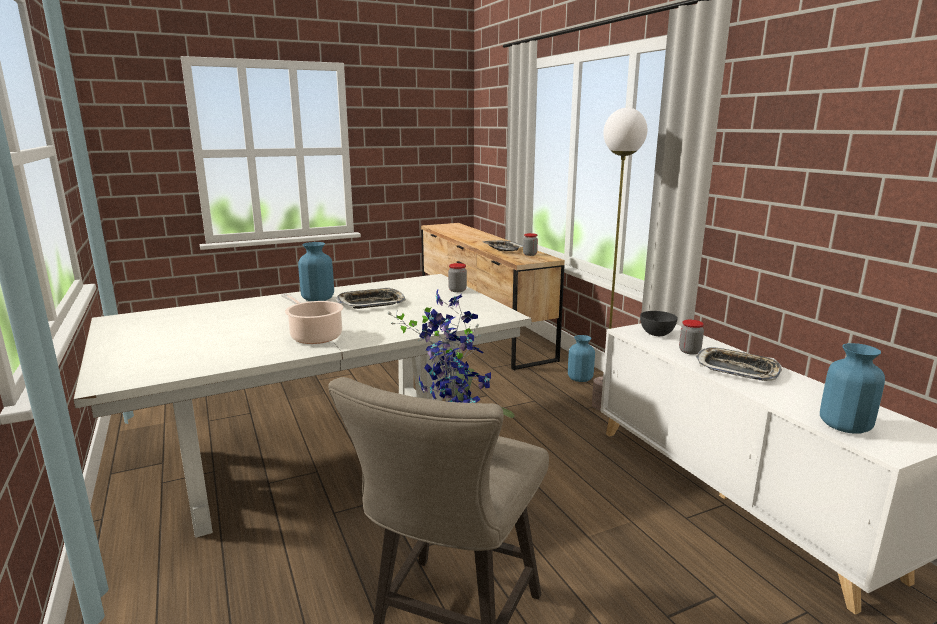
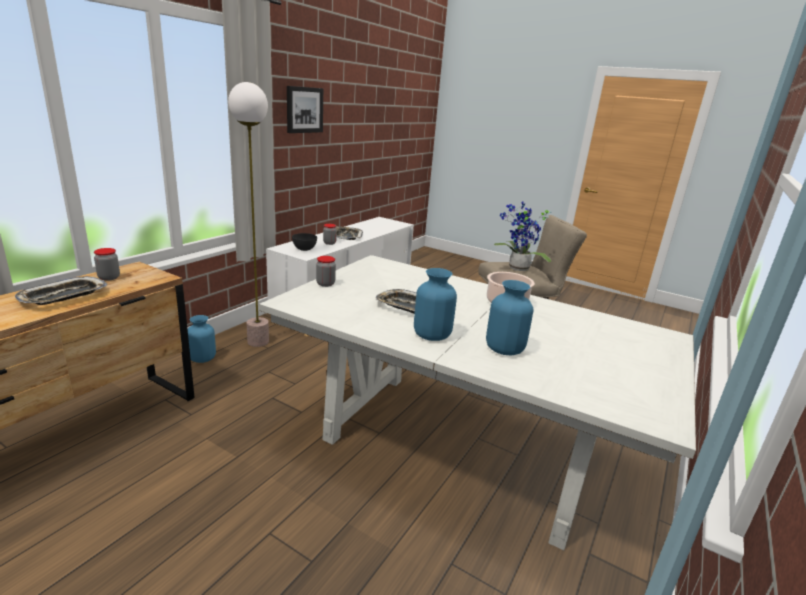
camera: 125 degrees left, 5 degrees up
(807, 144) = (304, 110): none -> picture
(844, 426) = (389, 226): blue vase -> blue vase (504, 349)

